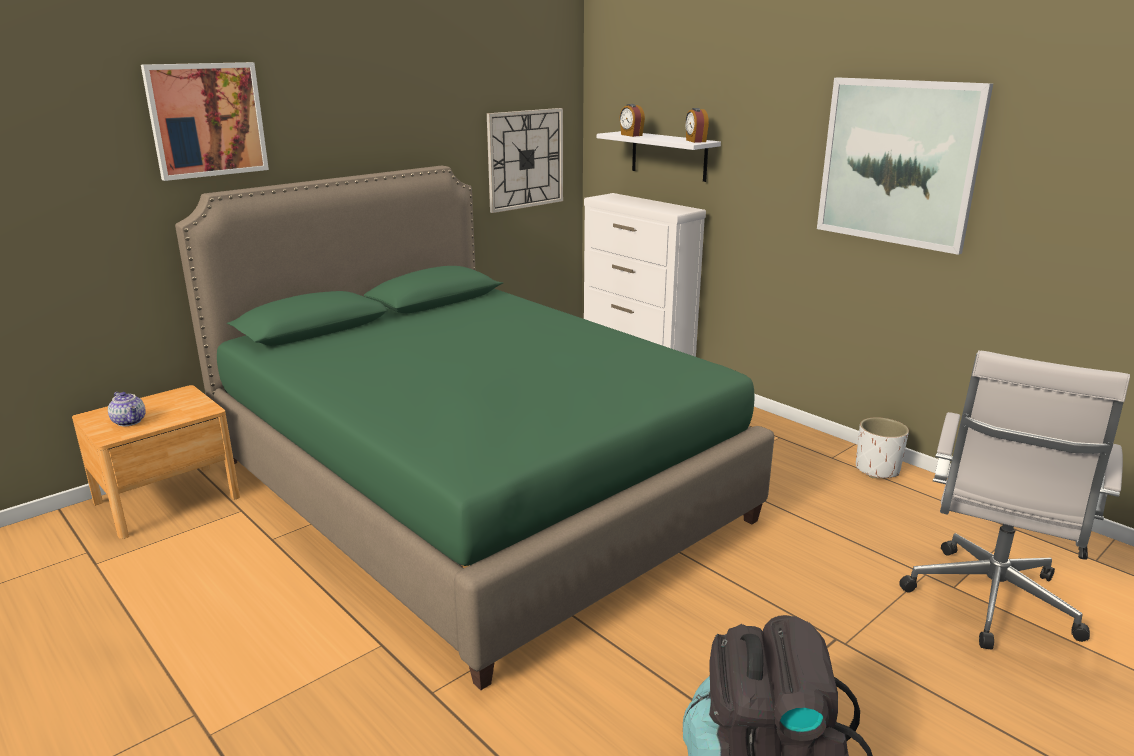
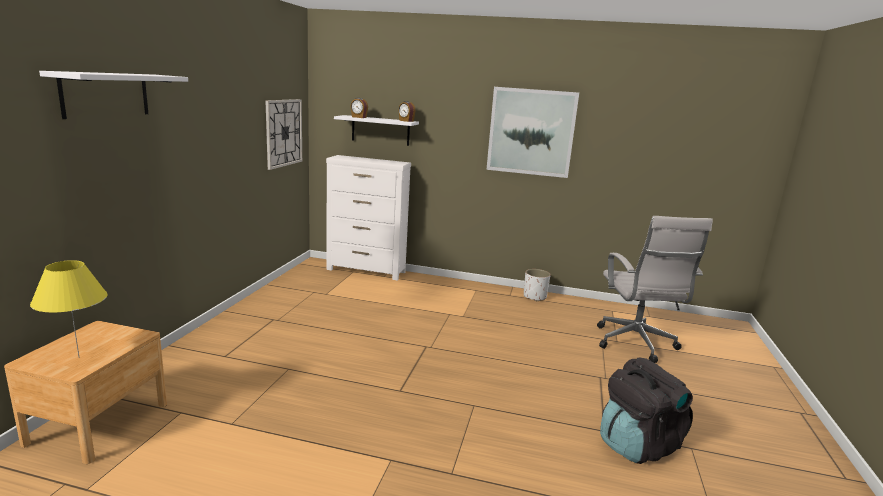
camera: 35 degrees left, 5 degrees down
(130, 421) = (78, 357): teapot -> yellow table lamp
(207, 120) = (106, 94): picture -> white shelf
(473, 490) = (341, 355): green bed -> none

